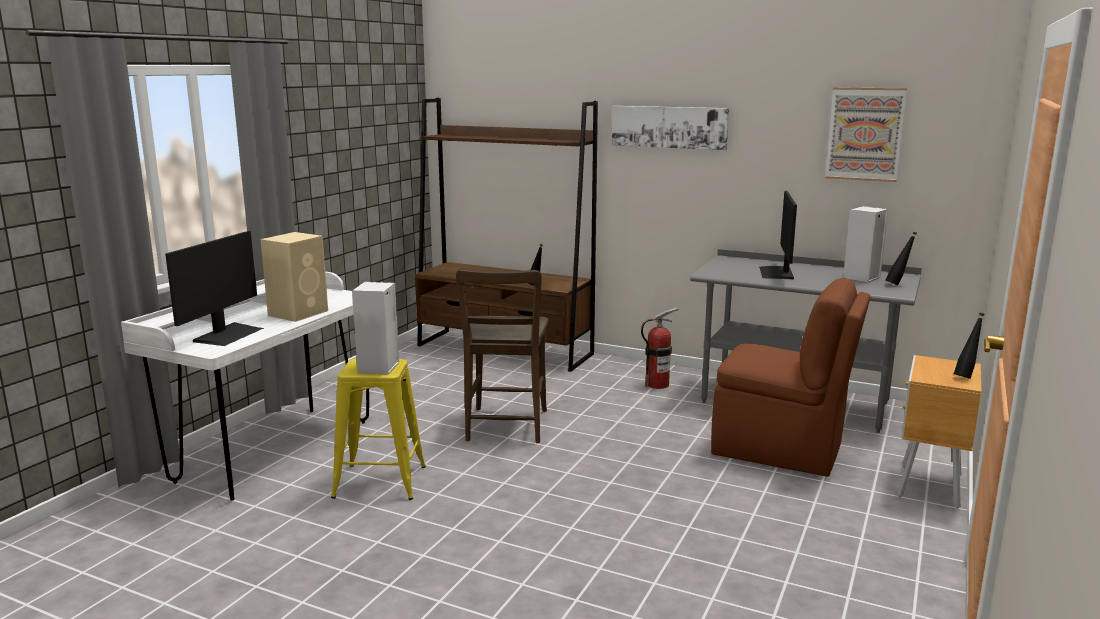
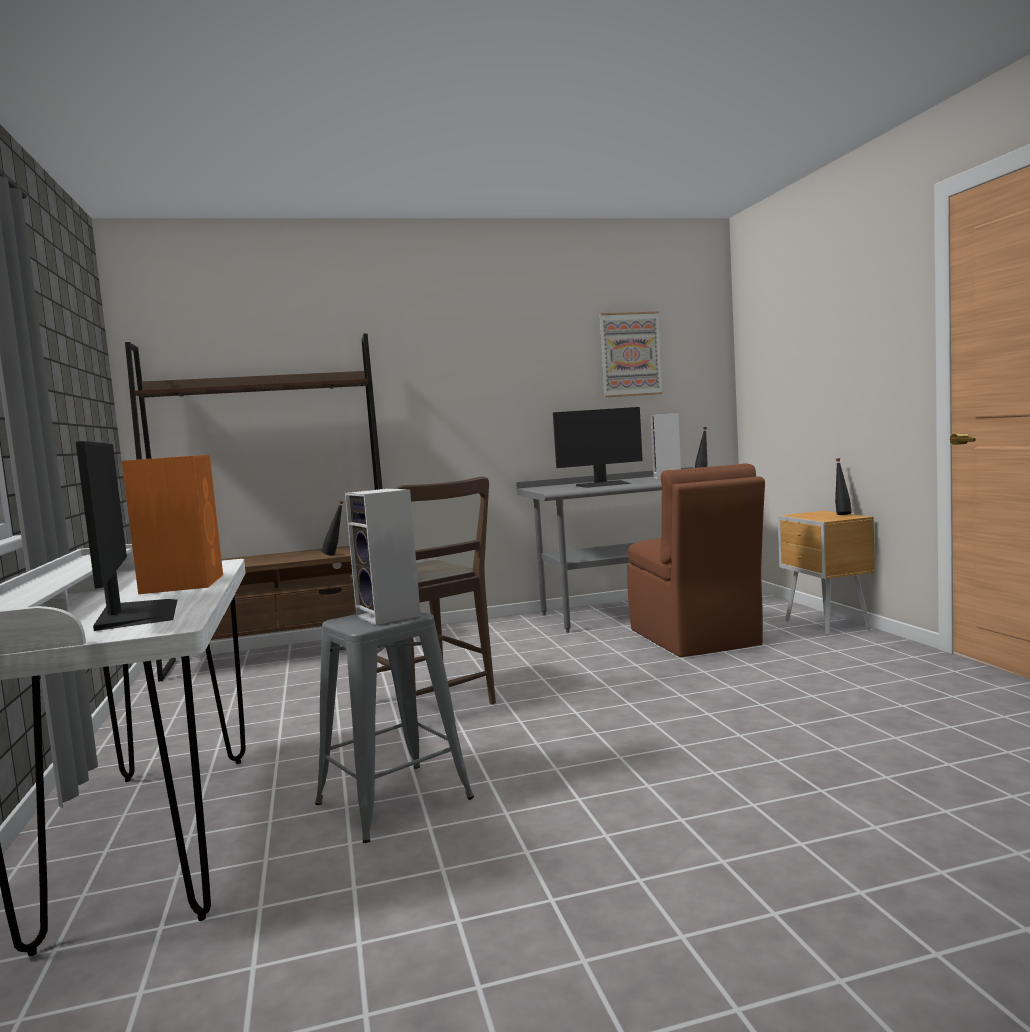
camera: 40 degrees left, 10 degrees down
(299, 313) = (183, 583): beige speaker -> orange speaker
(380, 482) = (394, 801): yellow stool -> grey stool
(657, 384) = (501, 633): fire extinguisher -> none
(669, 127) = (448, 362): picture -> none
(777, 273) = (603, 484): monitor -> monitor turned 75 degrees counterclockwise
(781, 449) = (694, 639): brown chair -> brown chair turned 90 degrees clockwise

